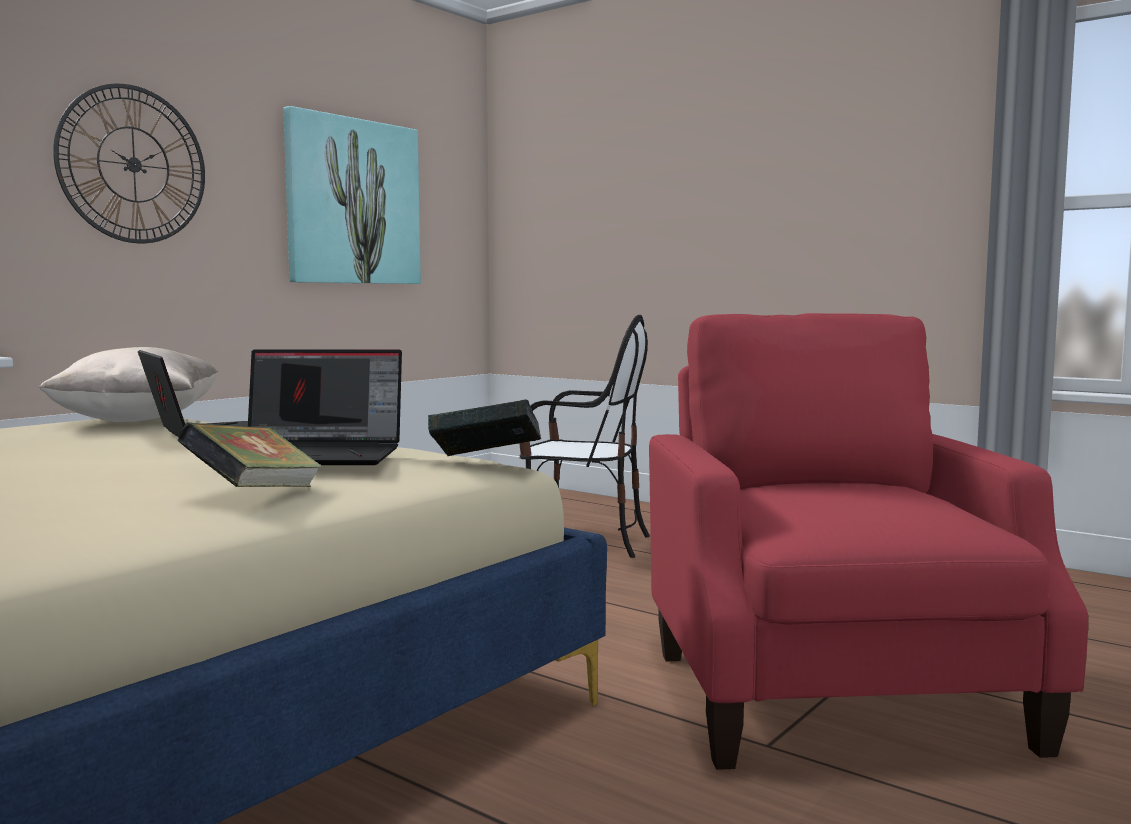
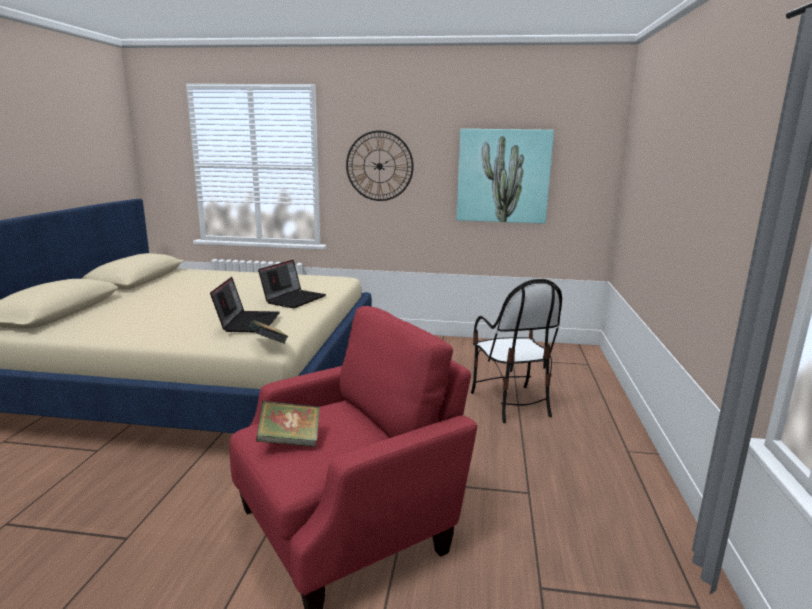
camera: 60 degrees right, 10 degrees up
(138, 420) = (325, 282): beige pillow -> none
(254, 494) = (186, 332): book -> book (290, 441)
(317, 455) = (248, 322): laptop -> laptop turned 150 degrees counterclockwise

